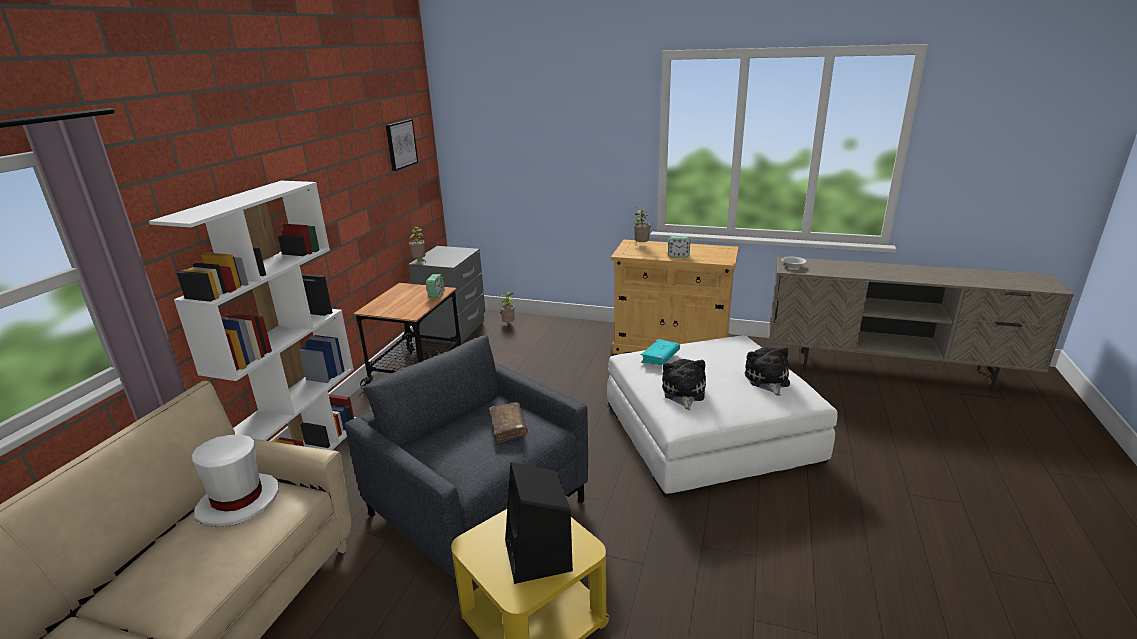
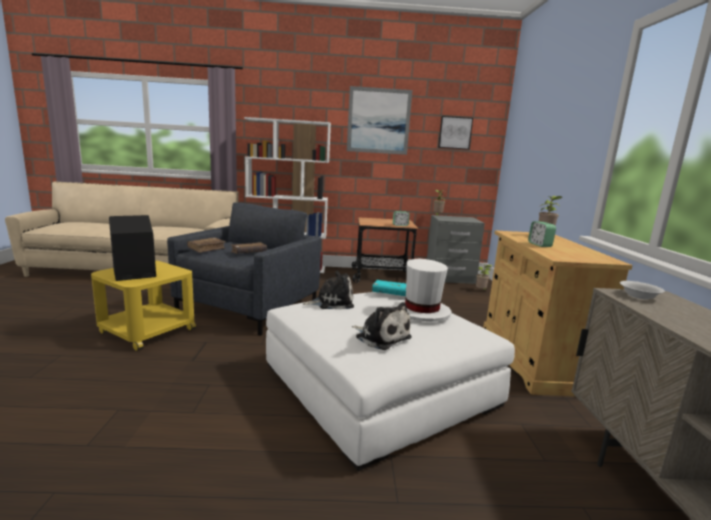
camera: 70 degrees right, 10 degrees down
(238, 502) = (191, 229): white hat -> white hat (421, 312)
(330, 154) = (378, 121): none -> picture
(468, 467) = (206, 249): none -> brown book
(767, 380) = (381, 337): plush toy -> plush toy turned 60 degrees clockwise

